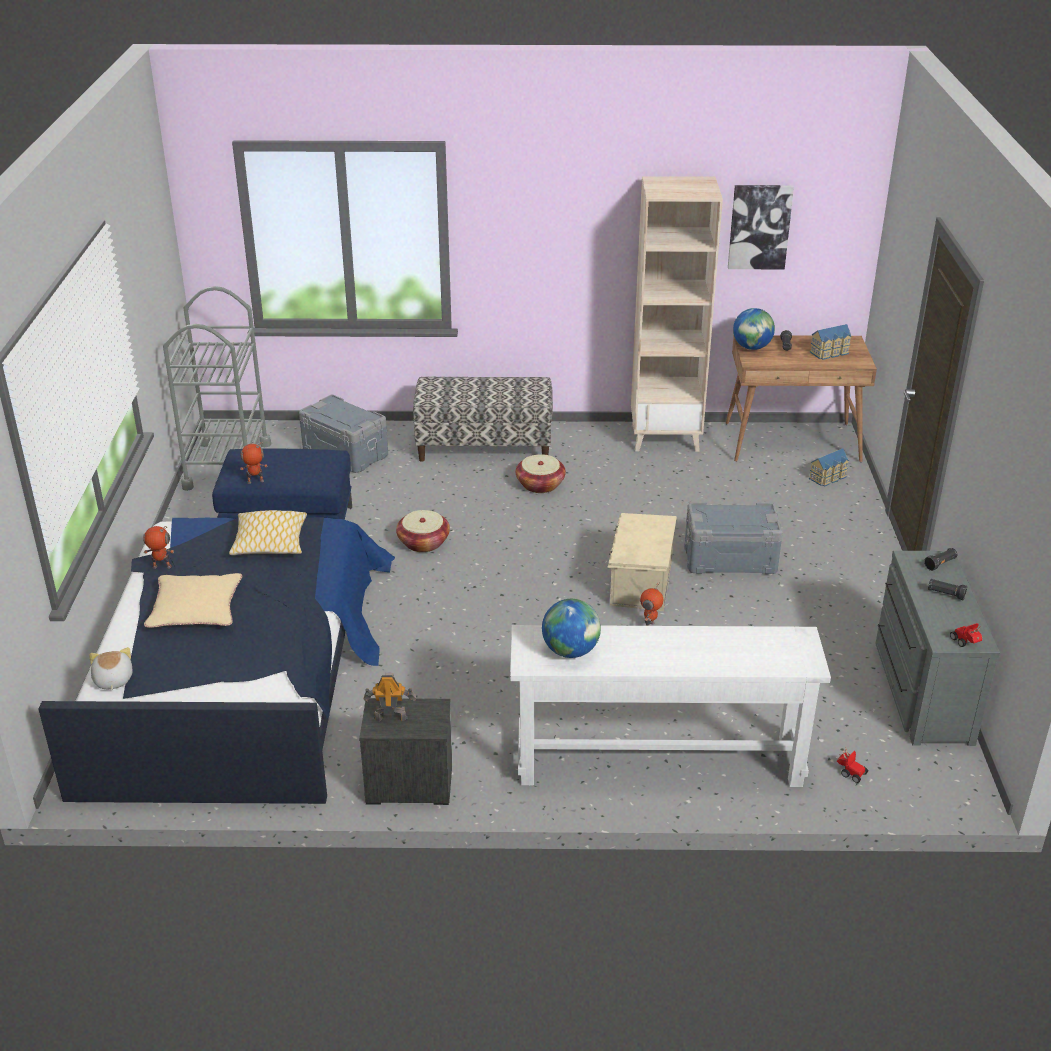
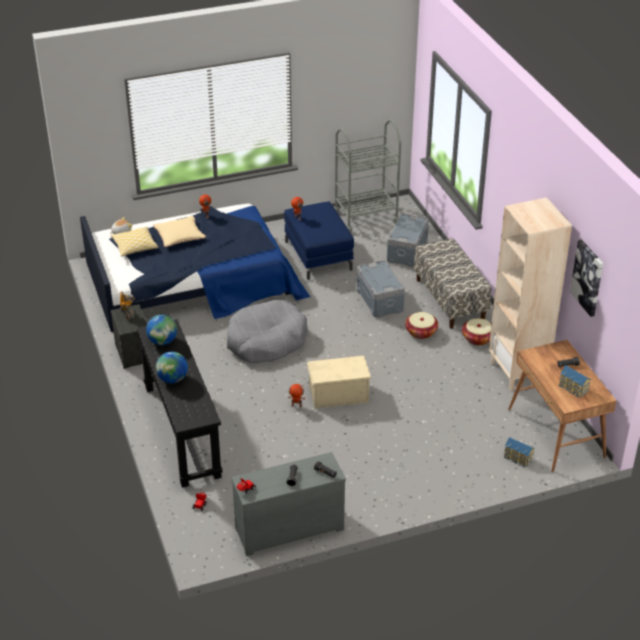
camera: 70 degrees right, 5 degrees up
(270, 543) = (243, 239): pillow -> pillow (135, 246)
(423, 542) = (331, 304): basket -> basket (477, 338)
(473, 623) = (266, 341): none -> grey dog bed
(658, 760) = (182, 431): white console table -> black console table
(730, 559) = (384, 426): grey storage box -> grey storage box (379, 300)
(752, 347) = (552, 350): globe -> globe (172, 379)

